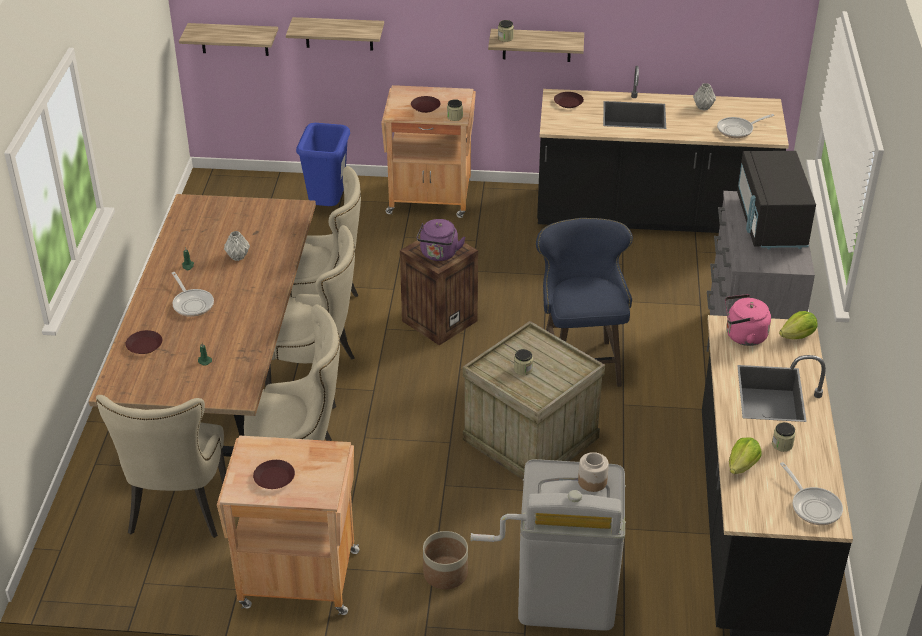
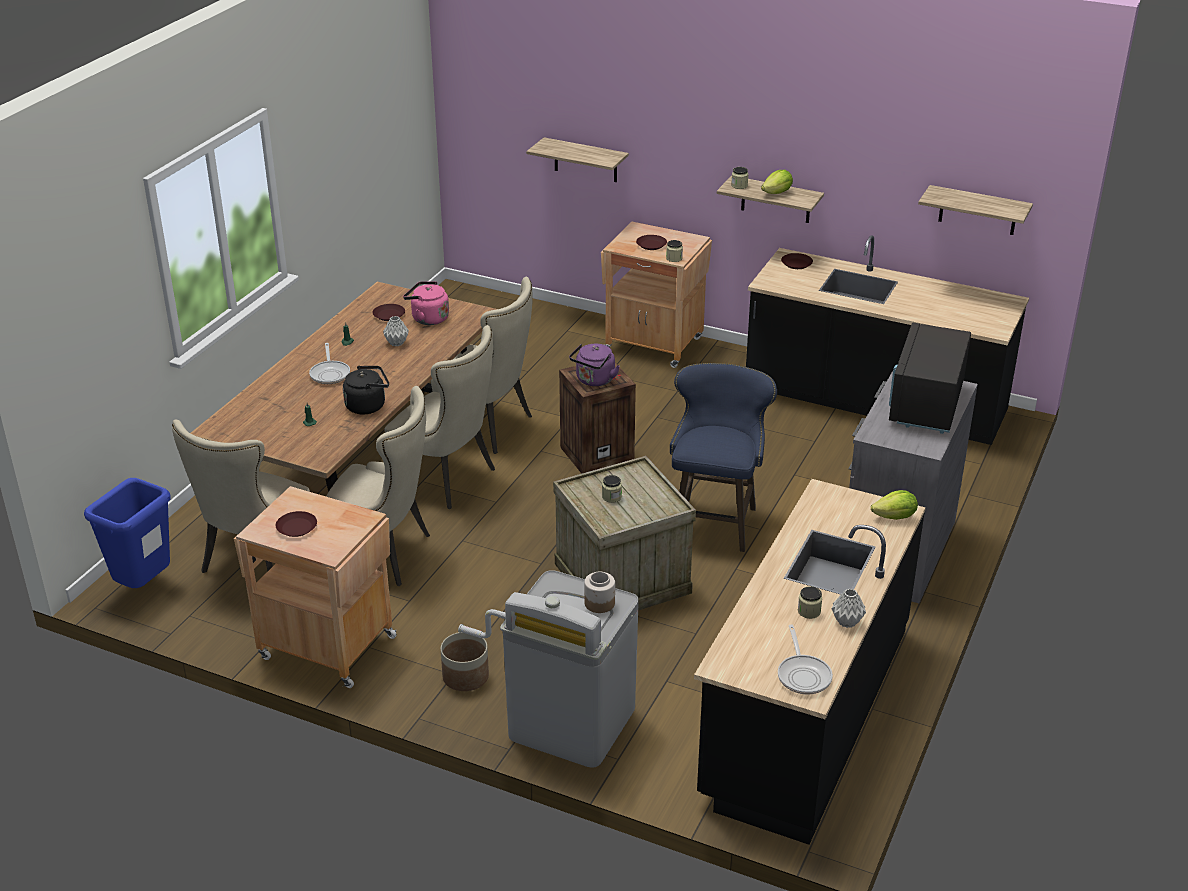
camera: 20 degrees right, 5 degrees down
(144, 345) = (265, 399): brown plate -> brown plate (389, 315)
(234, 39) = (490, 152): shelf -> shelf (978, 210)
(251, 330) = (368, 405): none -> black kettle
(328, 207) = (550, 334): blue trash can -> blue trash can (145, 586)
(703, 107) = (937, 292): grey vase -> grey vase (847, 622)
(738, 130) = (961, 318): frying pan -> none
(742, 466) = (753, 621): lettuce -> lettuce (777, 193)
(743, 336) = (835, 505): pink kettle -> pink kettle (428, 318)

